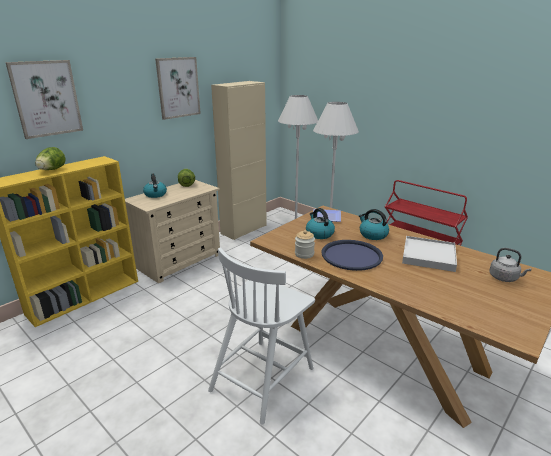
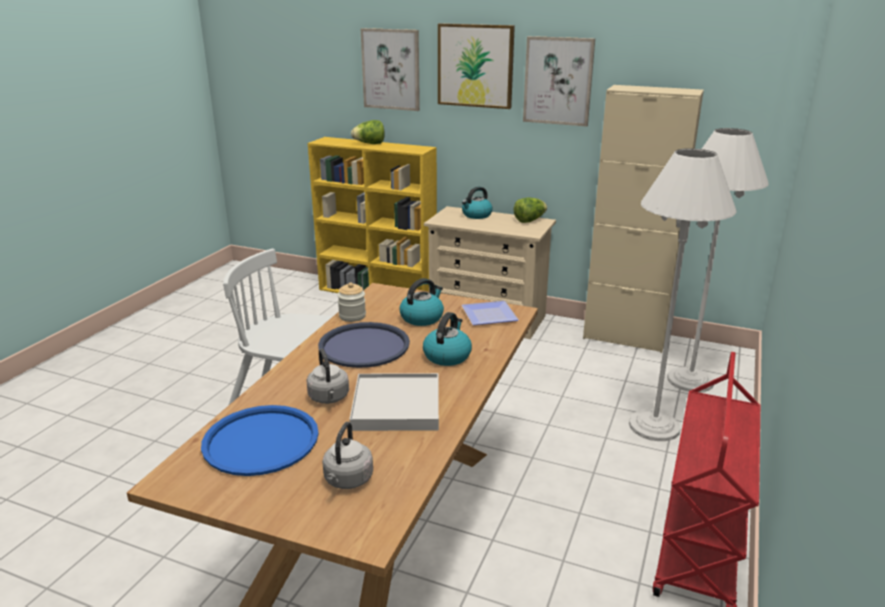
camera: 70 degrees right, 0 degrees up
(122, 85) = (475, 66): none -> picture
(418, 274) = (329, 398): none -> grey kettle
(469, 301) = (260, 441): none -> blue tray

